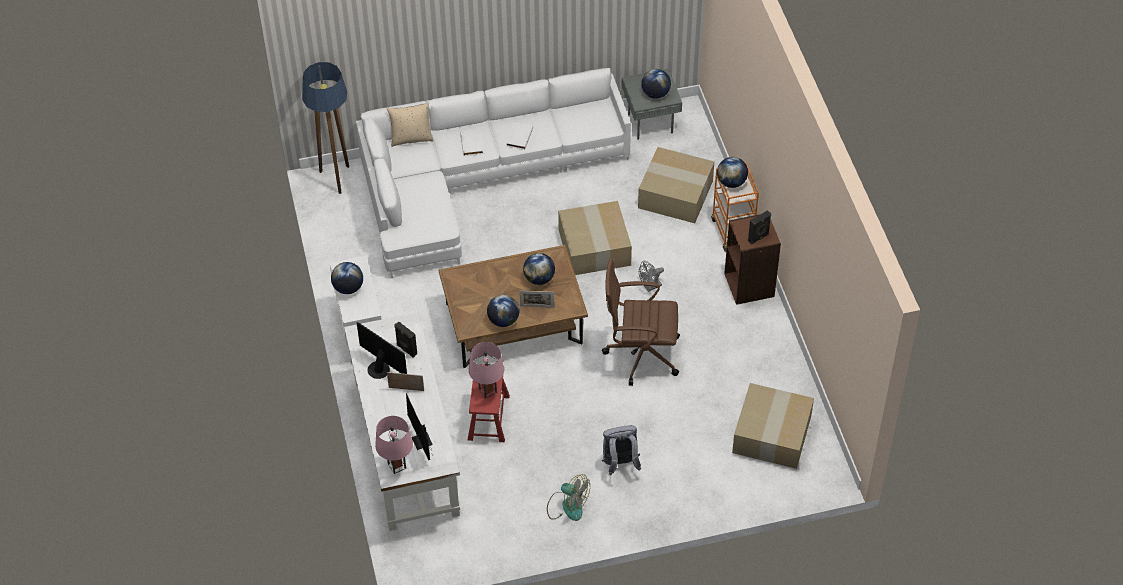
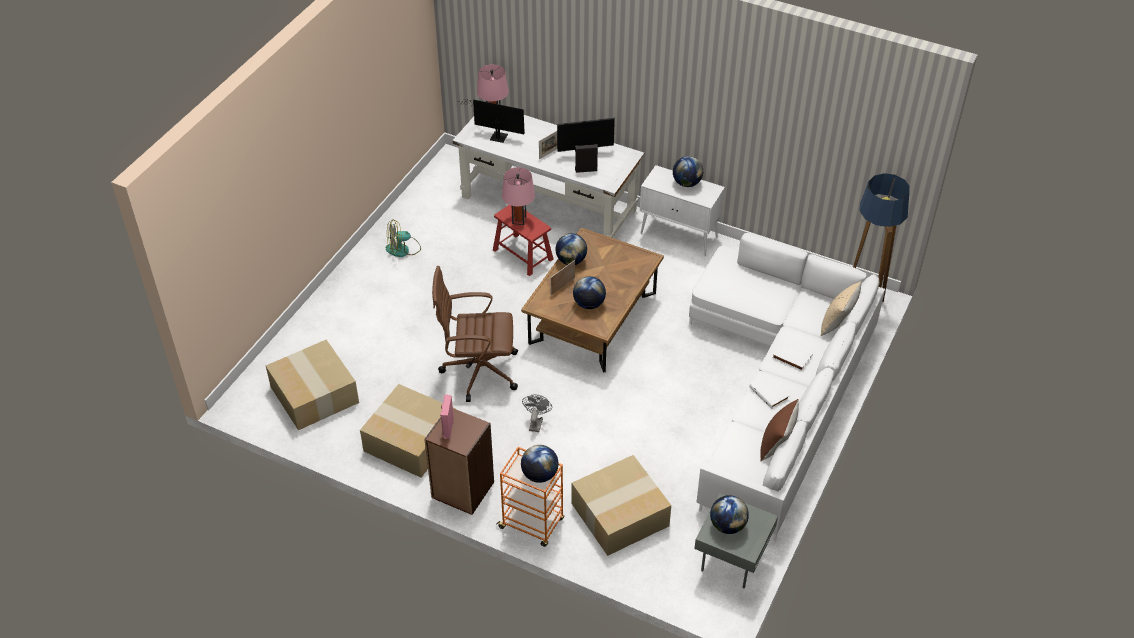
camera: 130 degrees right, 5 degrees down
(562, 110) = (776, 445): none -> brown pillow
(595, 248) = (616, 416): cardboard box -> cardboard box (409, 441)
(620, 464) = (400, 295): grey backpack -> none
(640, 354) = (478, 371): brown office chair -> brown office chair turned 135 degrees counterclockwise
(759, 238) = (447, 428): black speaker -> pink speaker

